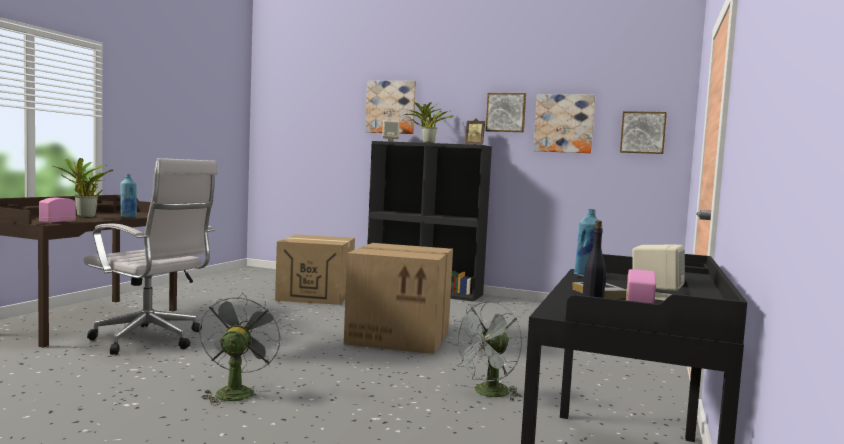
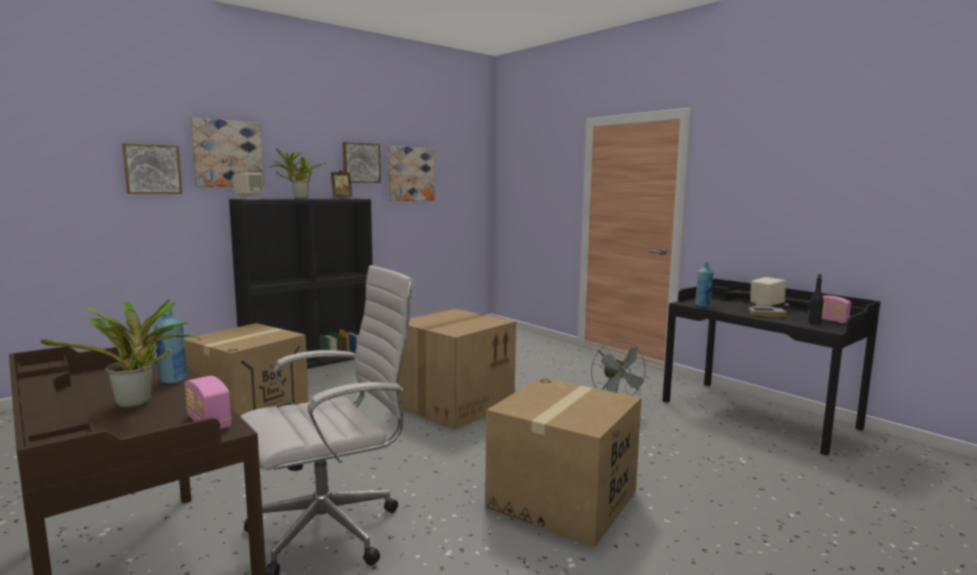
camera: 60 degrees left, 5 degrees up
(235, 391) = (563, 500): grey fan -> cardboard box
(643, 132) = (465, 181): picture -> picture (152, 169)

